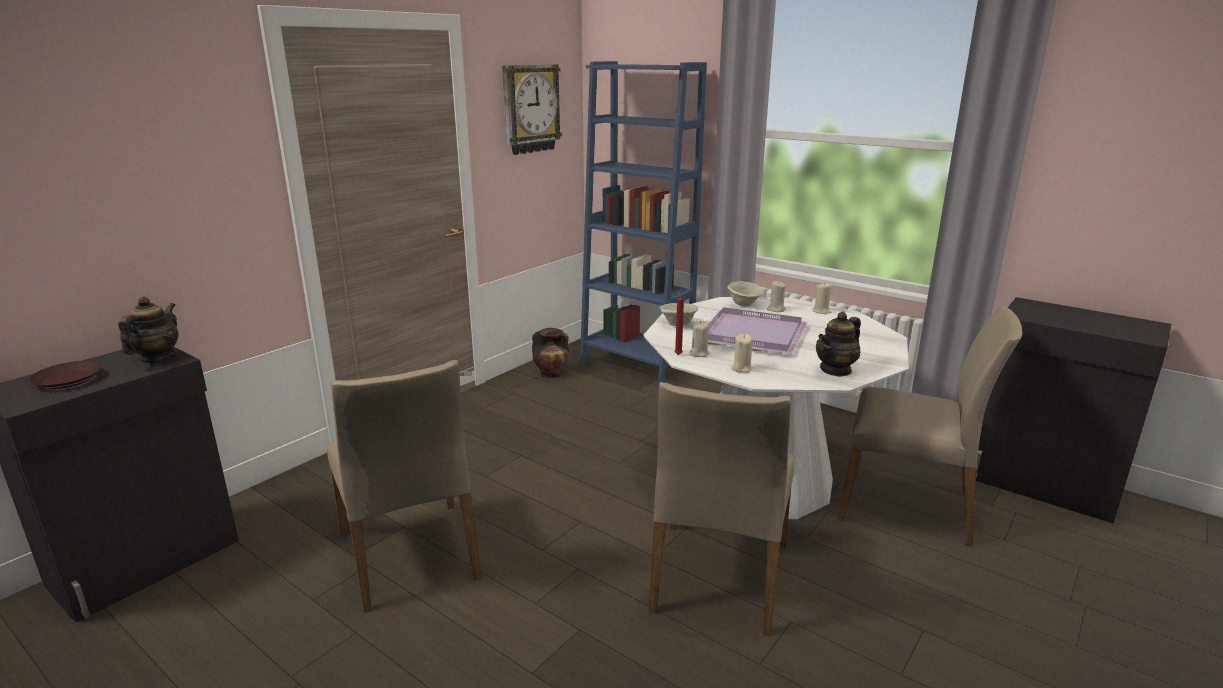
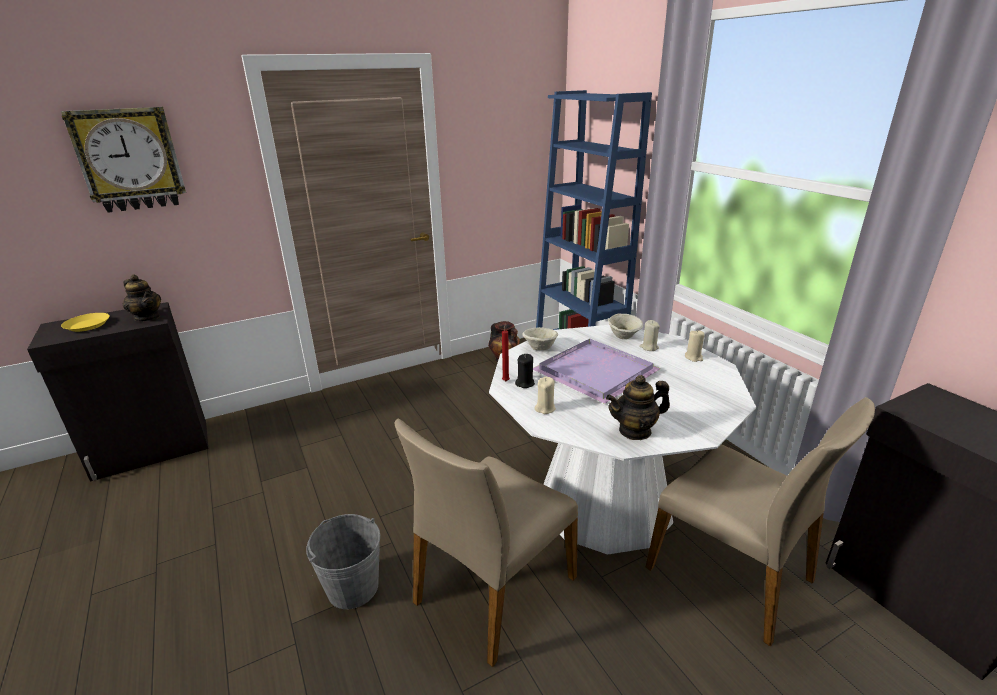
camera: 25 degrees right, 5 degrees up
(67, 380) = (87, 325): brown plate -> yellow plate
(157, 358) = (147, 317): teapot -> teapot turned 90 degrees clockwise
(410, 555) = (293, 492): beige chair -> none
(530, 109) = (504, 134): wall clock -> wall clock (130, 160)
(571, 619) = (353, 587): none -> grey bucket
(699, 353) = (525, 383): beige candle -> black candle

